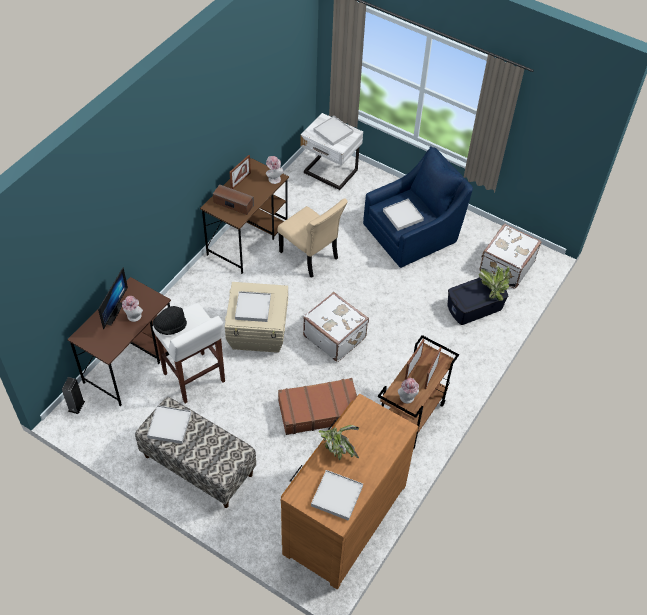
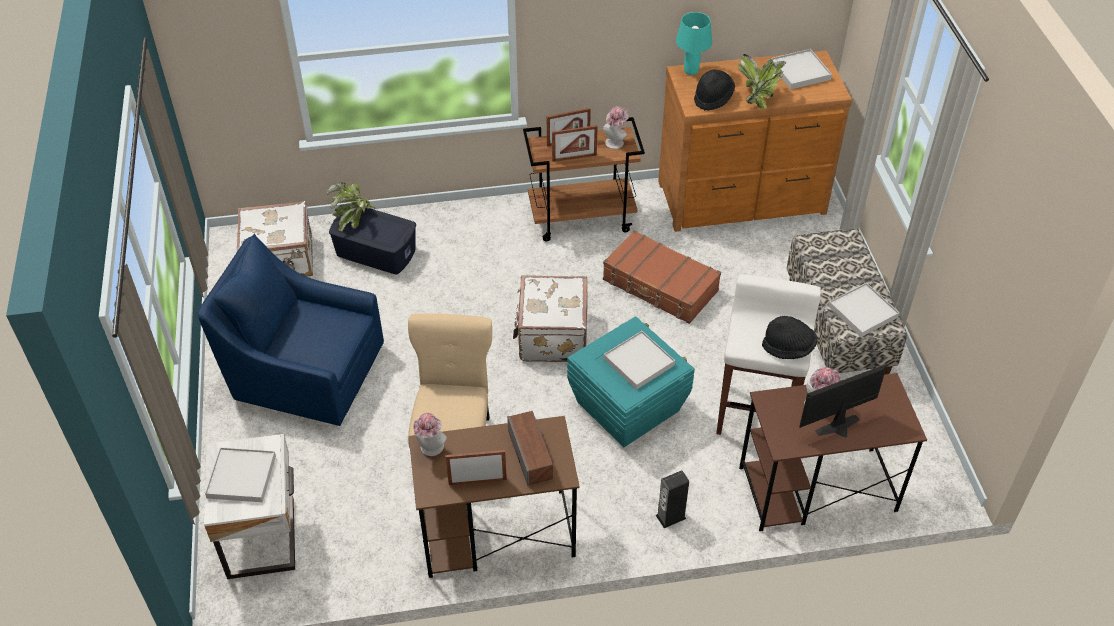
camera: 130 degrees left, 5 degrees down
(76, 406) = (927, 489): speaker -> speaker (670, 517)
(258, 332) = (627, 405): beige storage box -> turquoise storage box
(361, 422) = (713, 98): none -> black hat
(399, 433) = (690, 71): none -> turquoise table lamp
(403, 216) = (327, 330): white tray -> none

